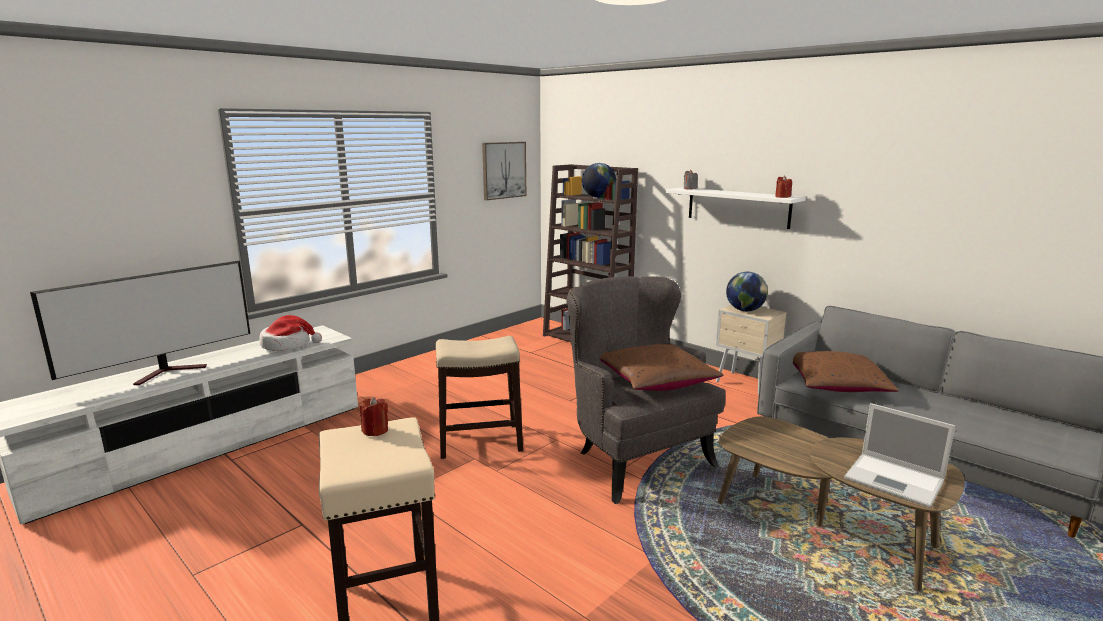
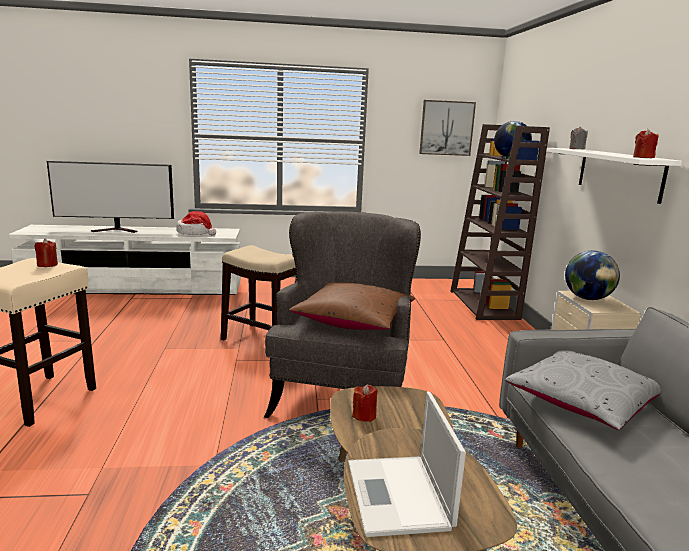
camera: 40 degrees right, 0 degrees up
(768, 450) = (364, 415): none -> red candle
(836, 385) = (583, 402): brown pillow -> grey pillow

